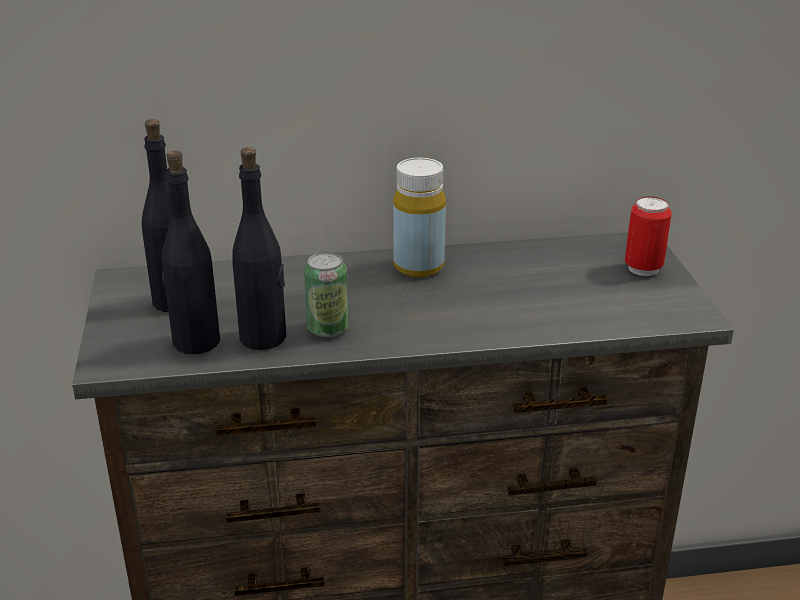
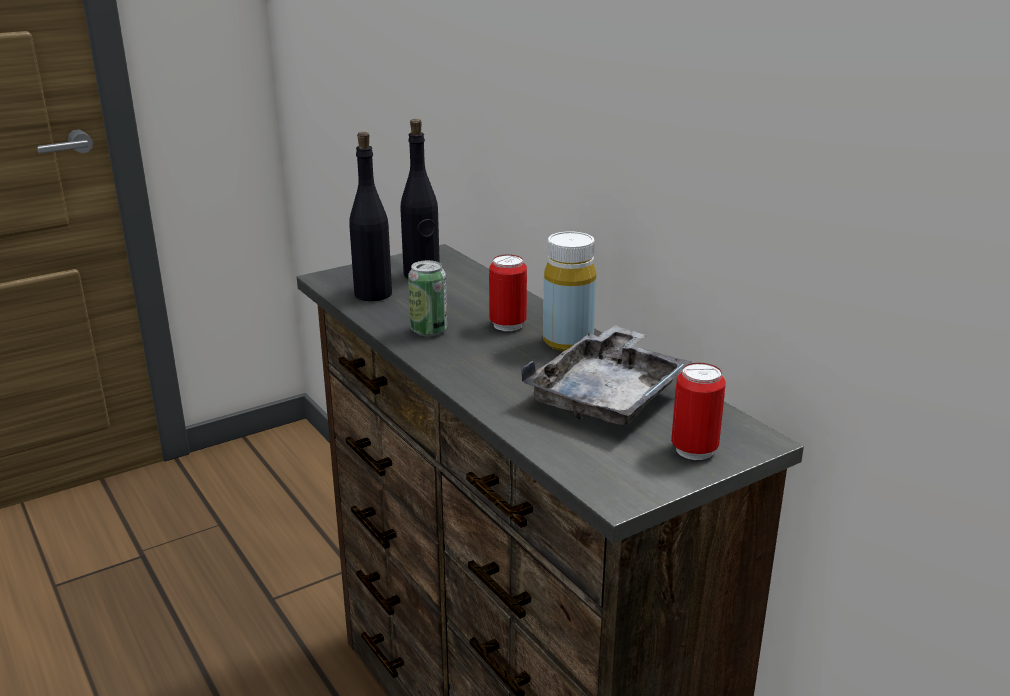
camera: 65 degrees right, 5 degrees down
(264, 337) = (396, 313): black bottle -> none
(355, 285) = (507, 325): none -> can
(536, 276) = (609, 396): none -> grey tray

